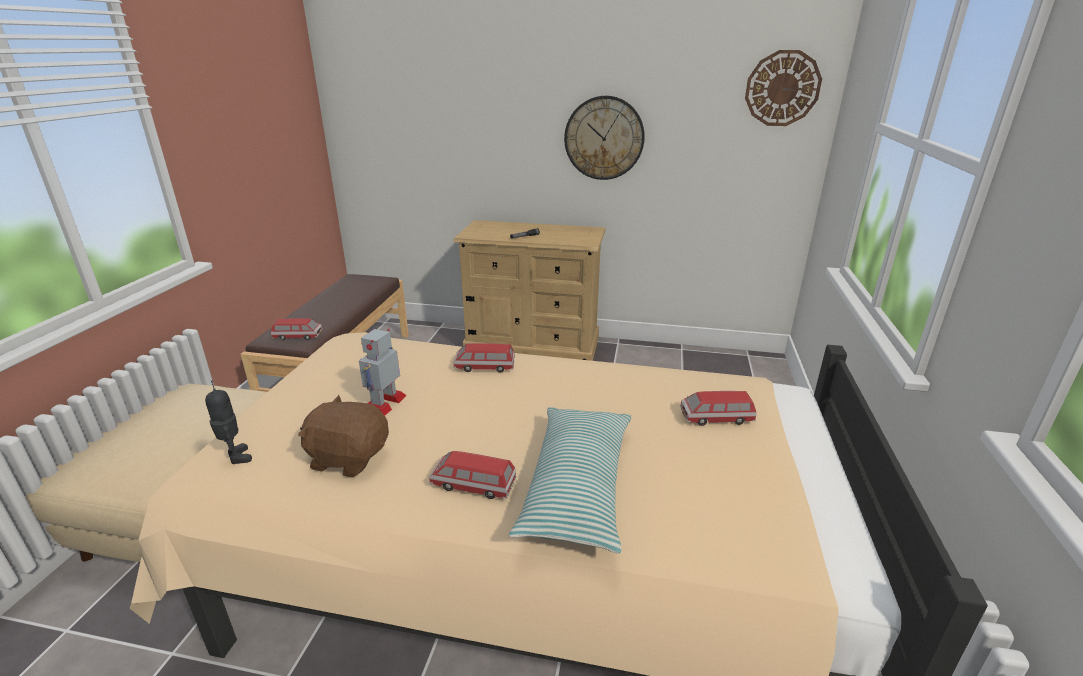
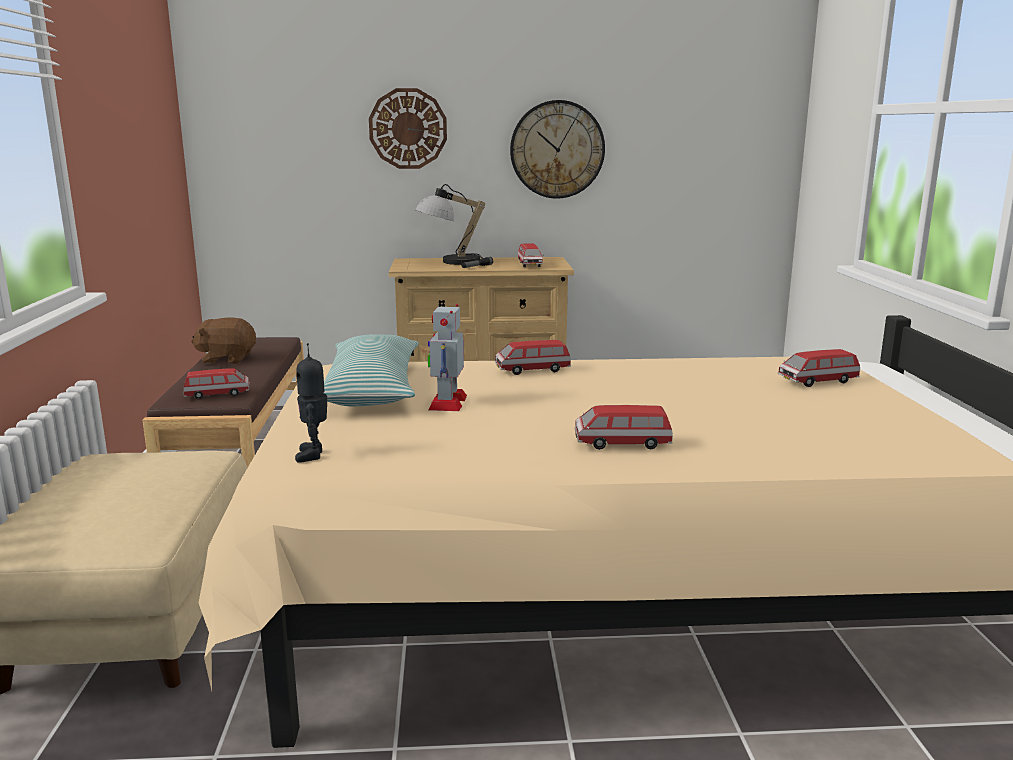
camera: 15 degrees left, 10 degrees down
(236, 457) = (314, 455): toy robot -> toy robot turned 135 degrees counterclockwise
(349, 457) = (455, 441): brown plush toy -> brown plush toy (227, 359)
(510, 229) = (451, 262): none -> table lamp
(568, 237) = (529, 265): none -> toy car
(577, 486) = (730, 433): pillow -> pillow (372, 389)
(782, 88) = (749, 90): wall clock -> wall clock (408, 128)

